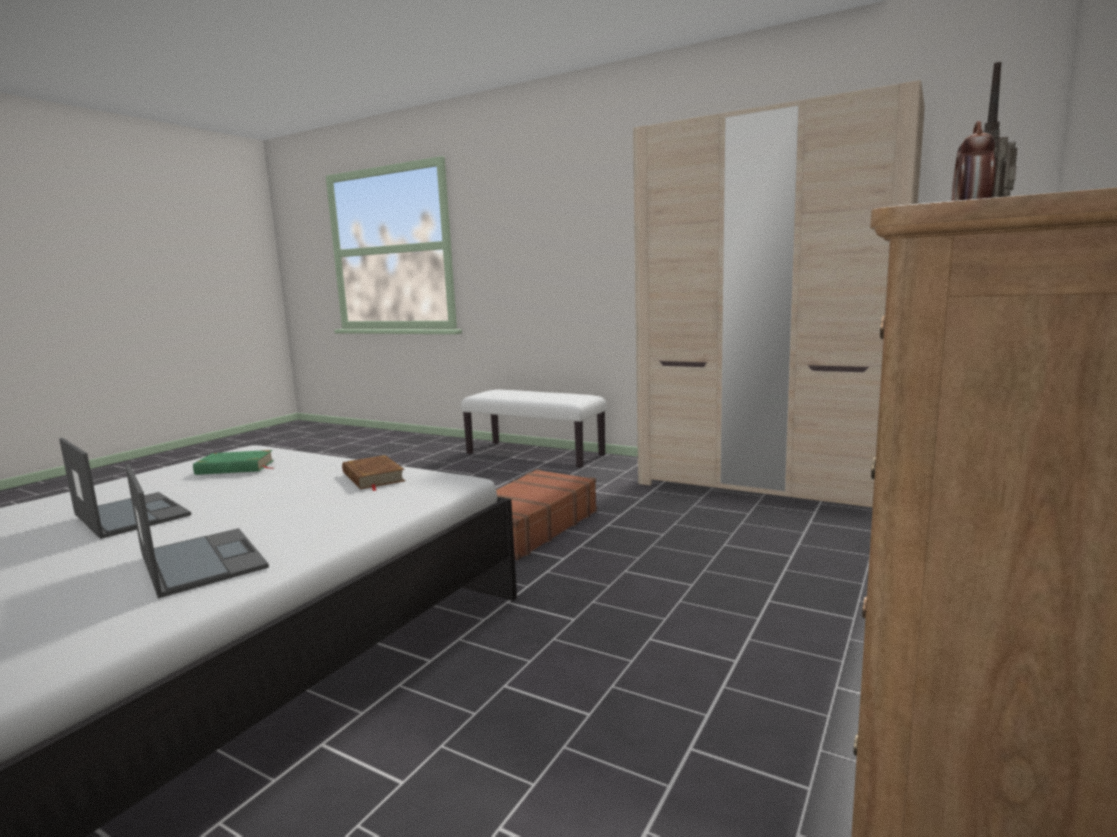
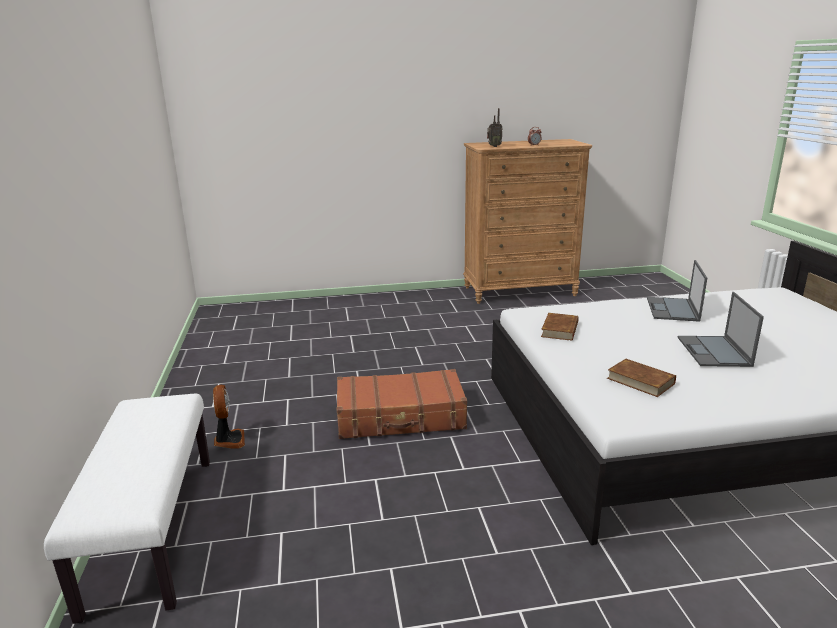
camera: 130 degrees left, 10 degrees up
(235, 467) = (640, 381): green book -> brown book
(603, 475) = (229, 440): none -> fan
(764, 485) = (216, 366): beige wardrobe -> none

